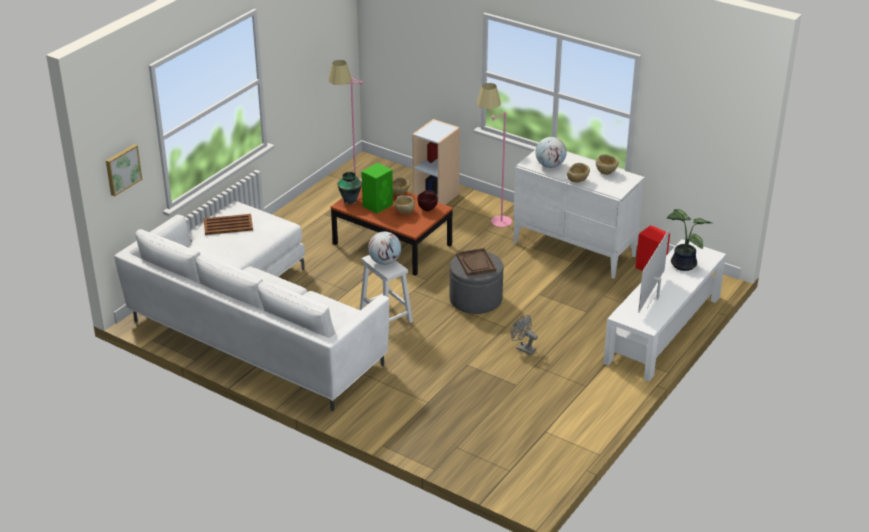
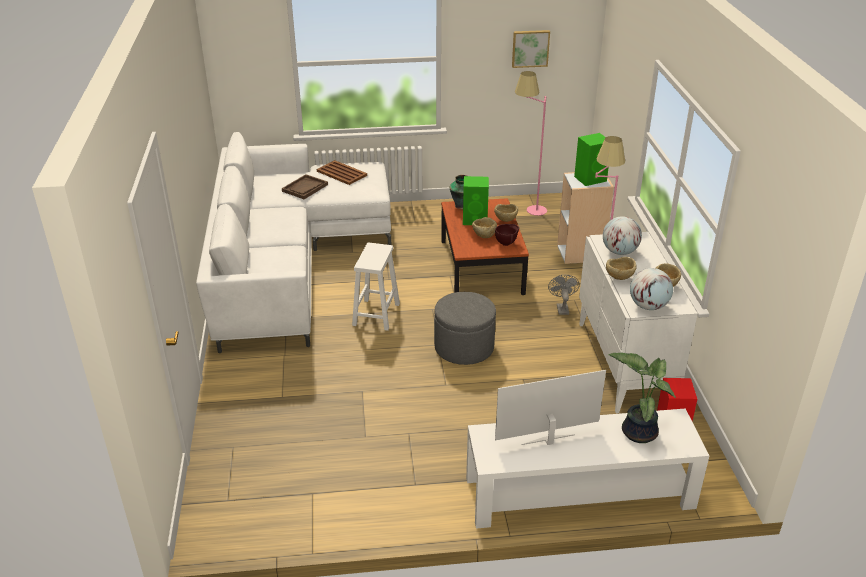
camera: 50 degrees right, 0 degrees up
(122, 169) = (242, 73): picture -> picture (530, 48)
(384, 261) = (376, 255): globe -> globe (648, 306)
(436, 129) = (591, 179): none -> green speaker
(476, 263) = (464, 306): brown tray -> brown tray (305, 188)
(523, 348) = (426, 412): grey fan -> grey fan (562, 308)

